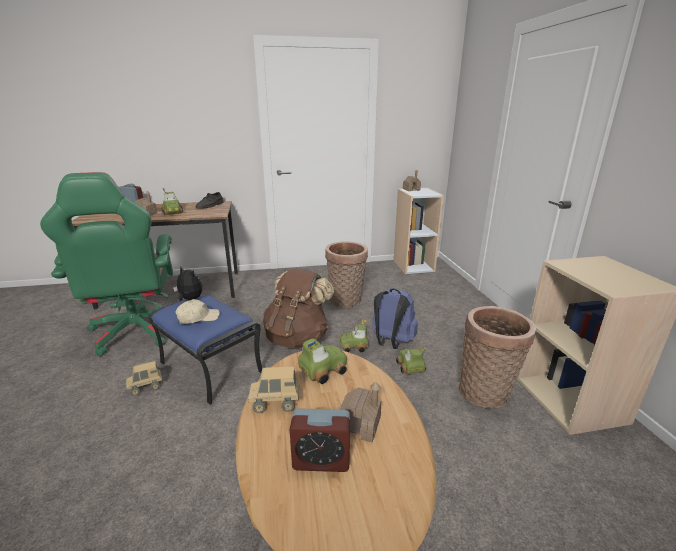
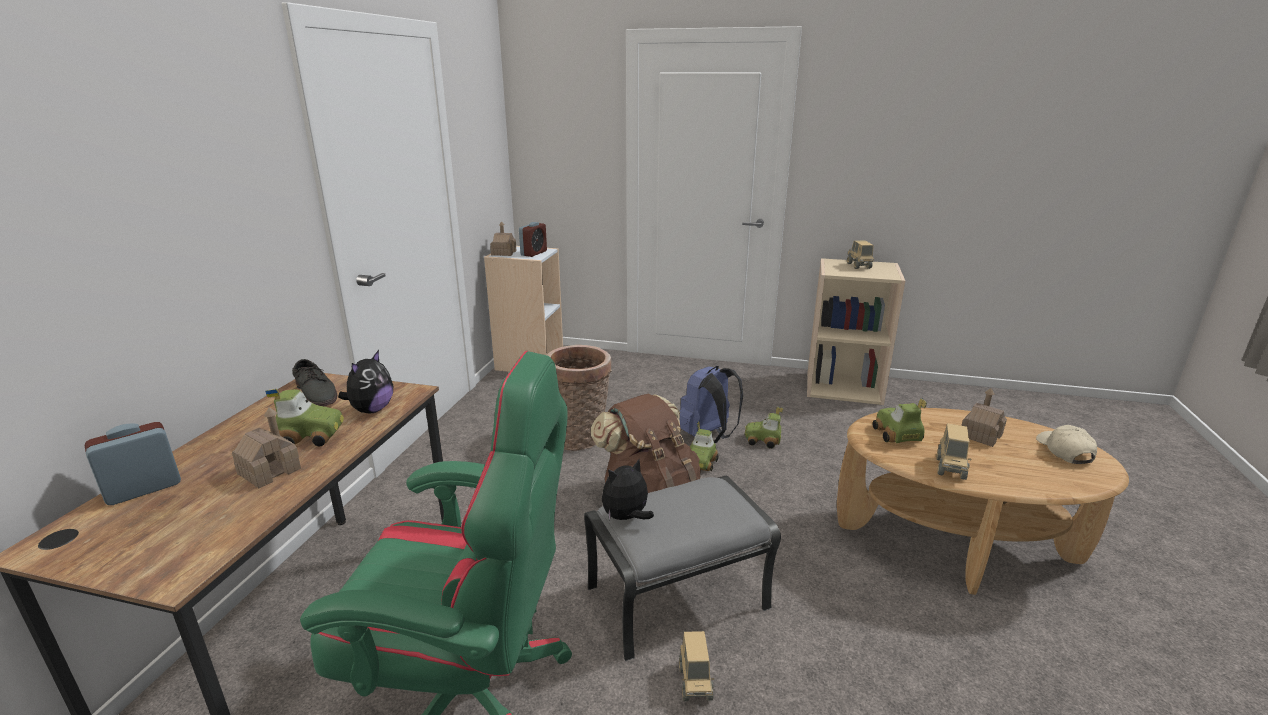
camera: 65 degrees left, 0 degrees up
(198, 214) = (371, 410): none -> plush toy
(198, 318) = (701, 514): beige cap -> beige cap (1064, 451)
(209, 368) = (677, 599): blue ottoman -> grey ottoman
(321, 460) = (1025, 459): alarm clock -> alarm clock (534, 253)
(486, 393) = (821, 417): basket -> none
(615, 272) = (859, 266): none -> toy truck

